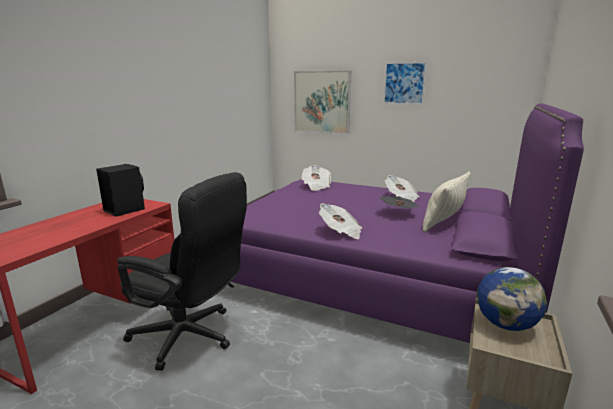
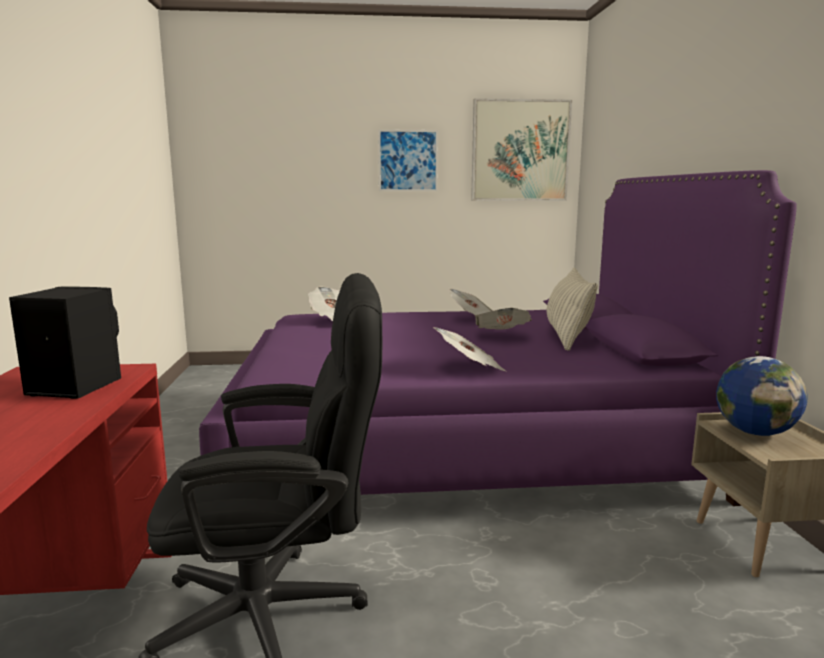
camera: 30 degrees left, 5 degrees down
(322, 102) = (275, 191): picture -> picture (520, 151)

